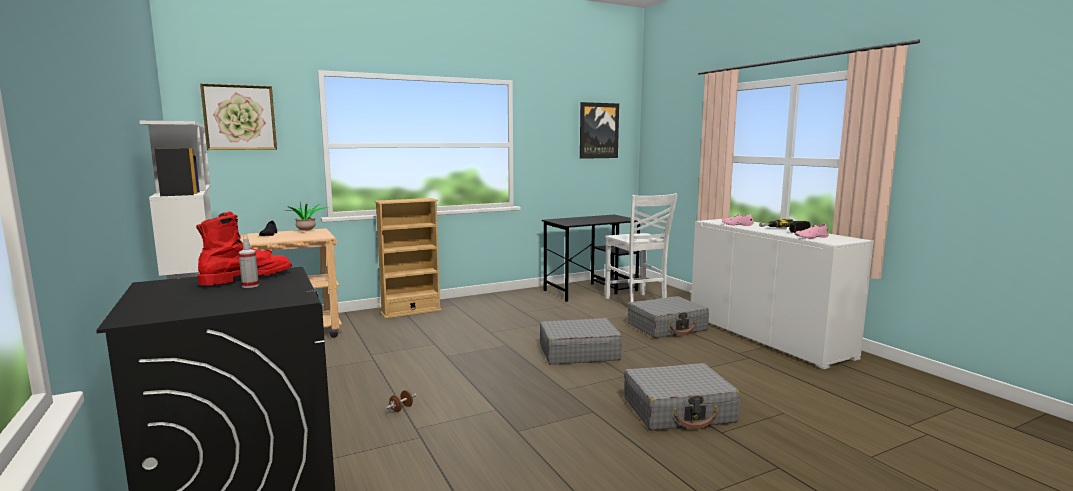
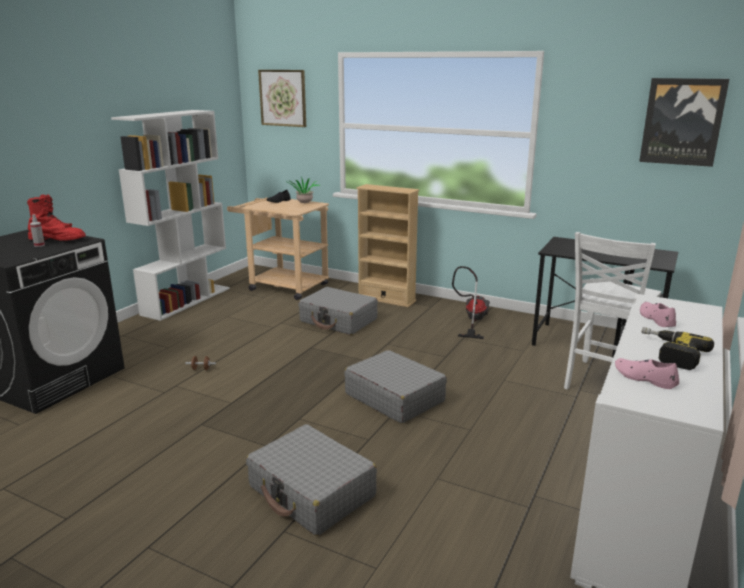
camera: 55 degrees right, 10 degrees up
(502, 302) = (472, 320): none -> vacuum cleaner
(667, 327) = (549, 424): grey suitcase -> grey suitcase (338, 320)

